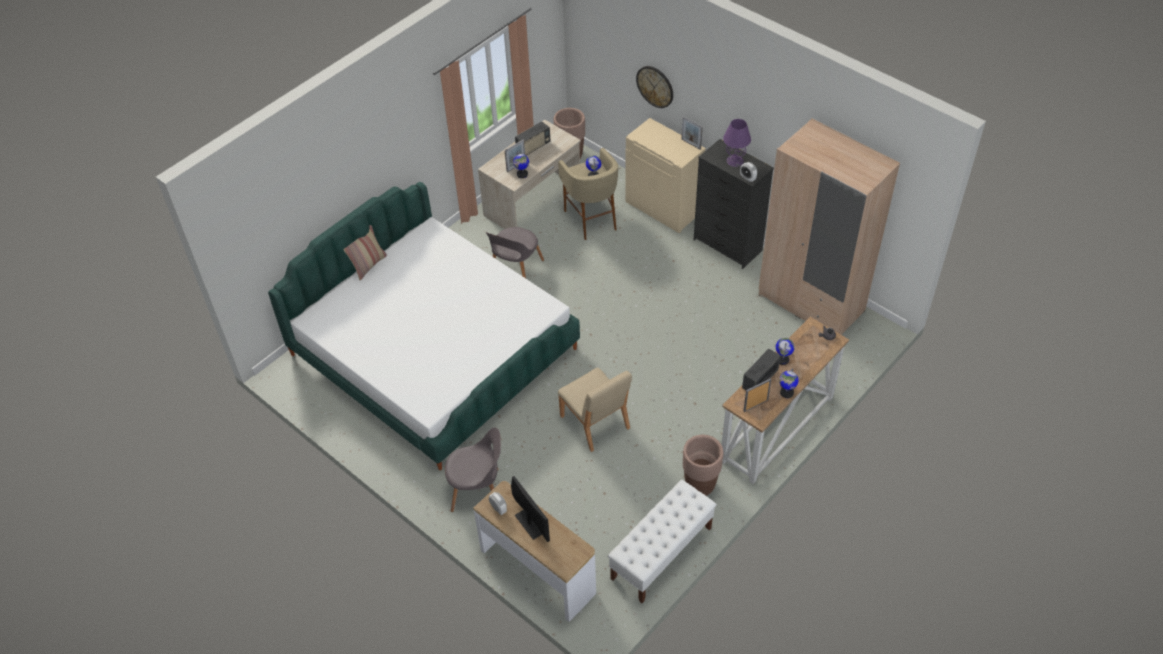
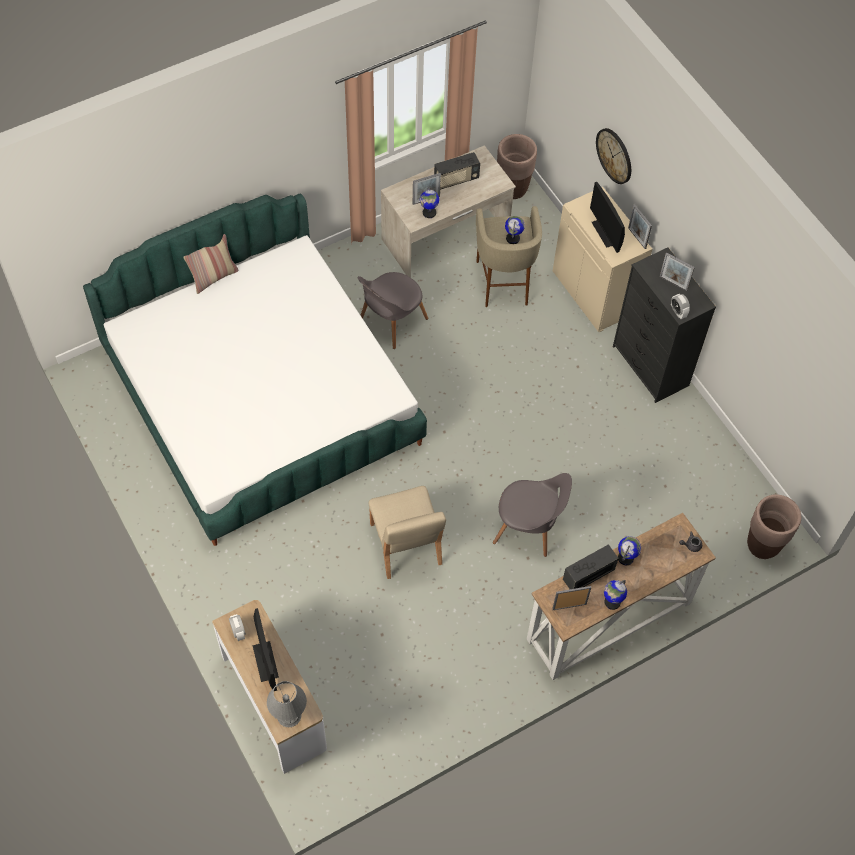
camera: 15 degrees right, 10 degrees up
(478, 490) = (246, 583): grey chair -> grey chair (528, 528)
(567, 557) = (289, 715): none -> grey table lamp
(661, 553) = (415, 728): white bench -> none
(666, 146) = (605, 232): none -> monitor
(700, 485) = (492, 662): brown planter -> brown planter (762, 546)
(735, 160) = (673, 283): purple table lamp -> picture frame
(811, 303) = (717, 474): beige wardrobe -> none

